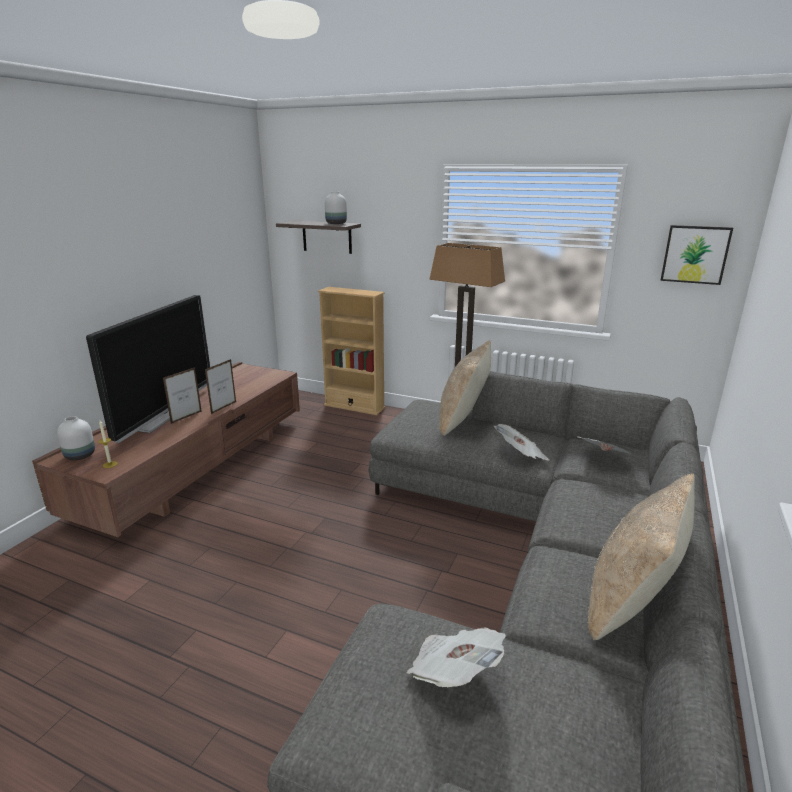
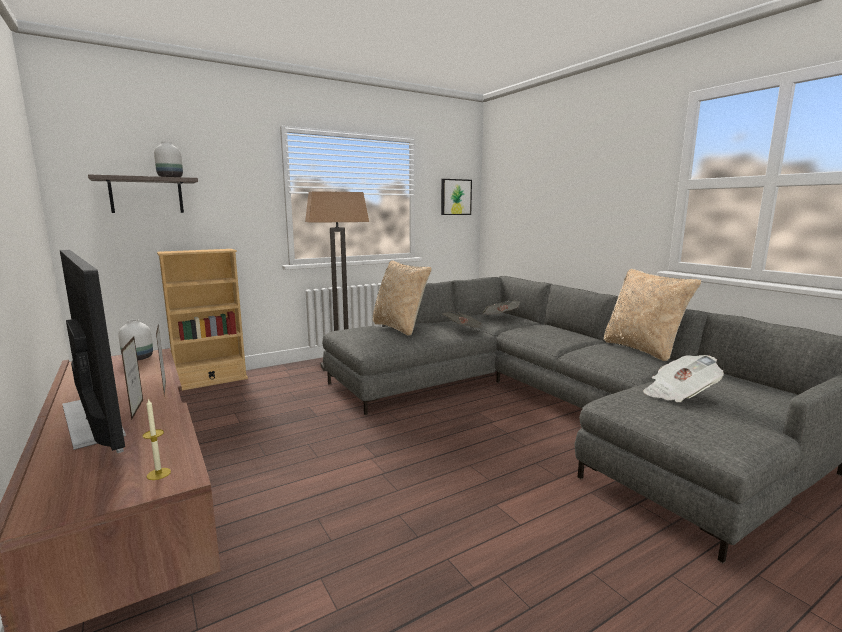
camera: 55 degrees left, 10 degrees down
(81, 456) = (74, 494): white vase -> white vase (139, 358)

